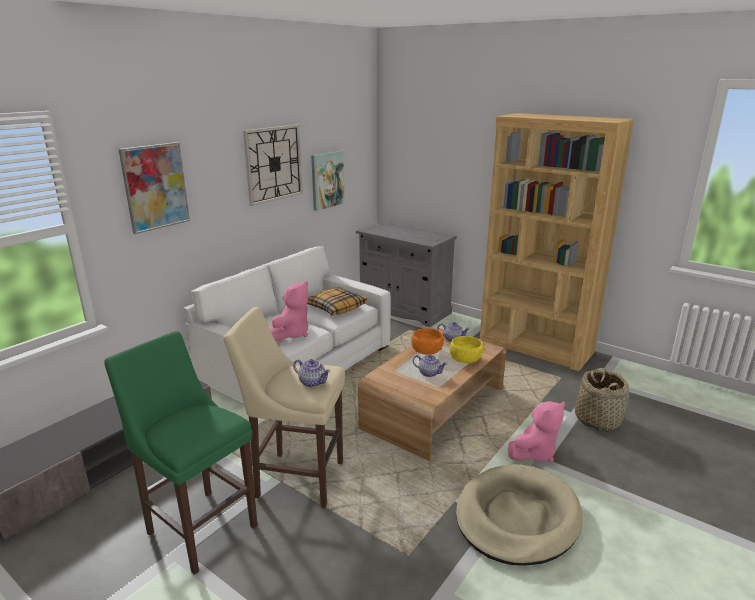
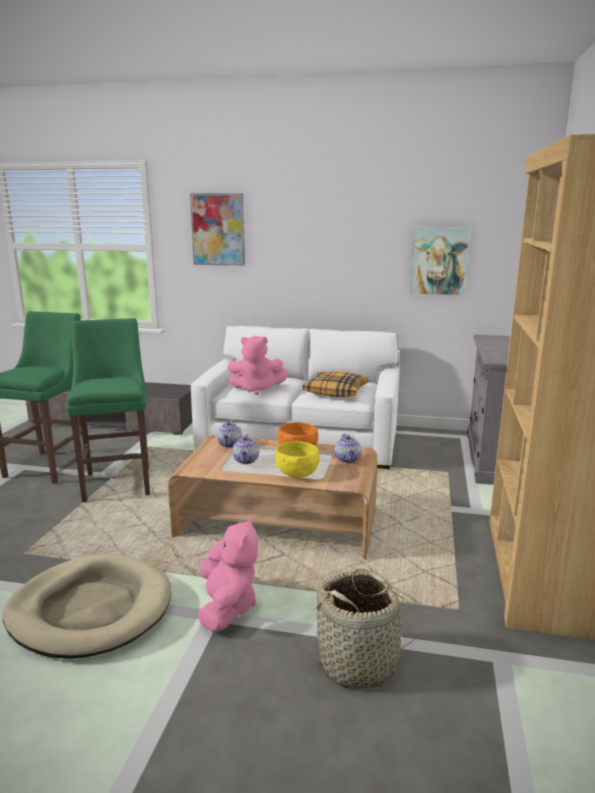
camera: 65 degrees right, 5 degrees down
(273, 164) = (354, 228): wall clock -> none
(296, 478) = (118, 482): beige stool -> green stool
(313, 382) = (100, 385): teapot -> teapot (230, 444)
(534, 453) = (227, 607): pink plush toy -> pink plush toy turned 120 degrees counterclockwise

